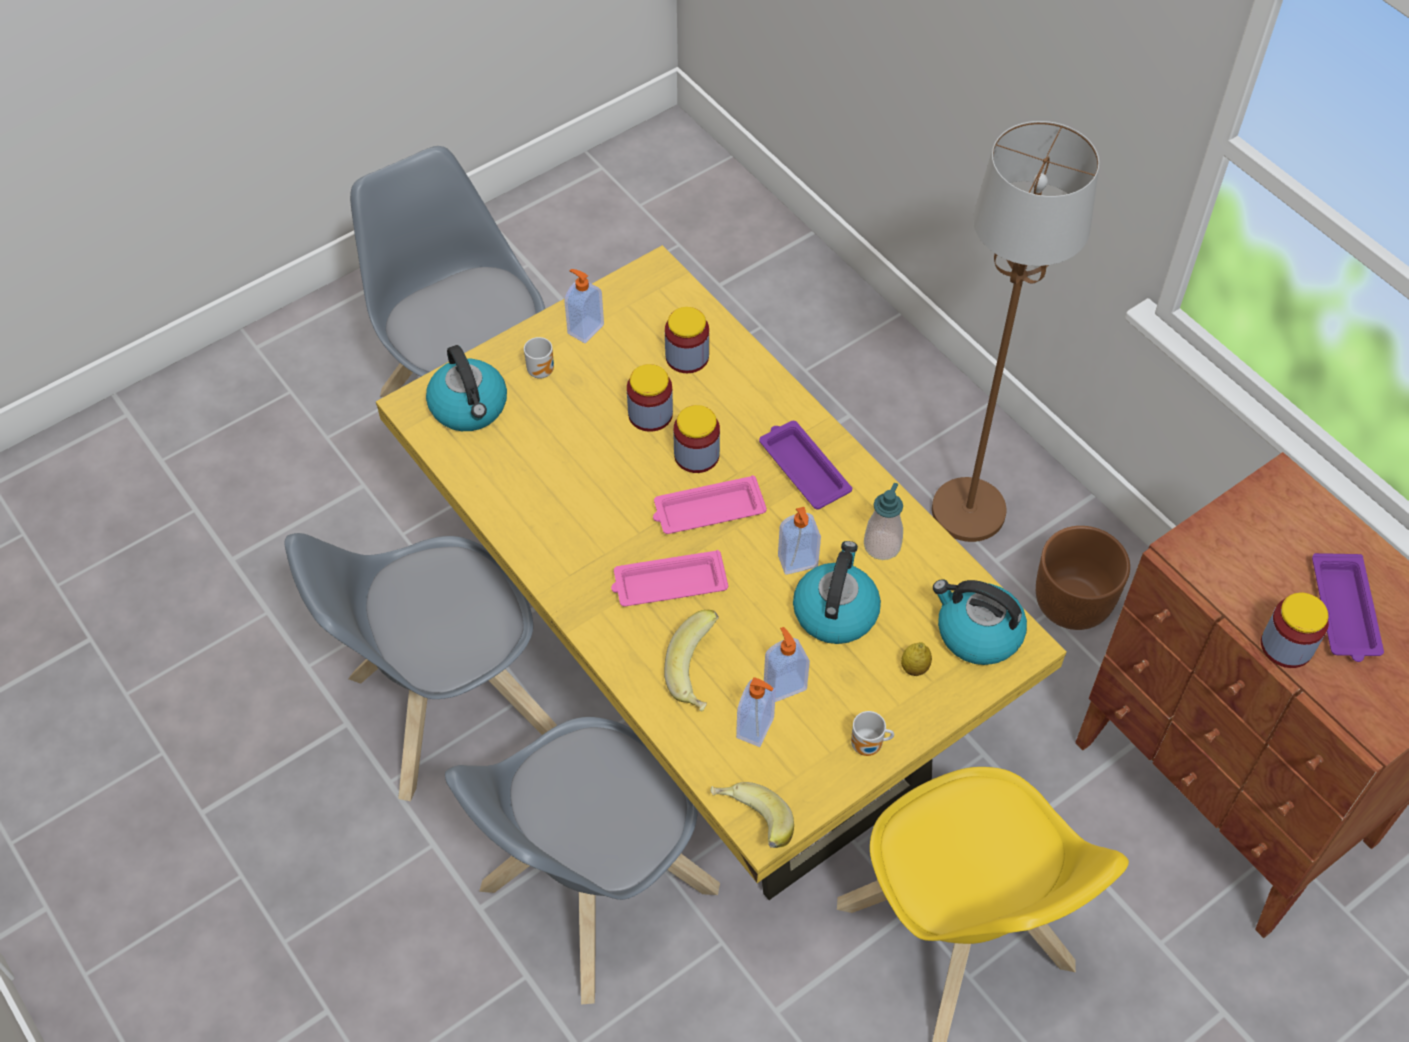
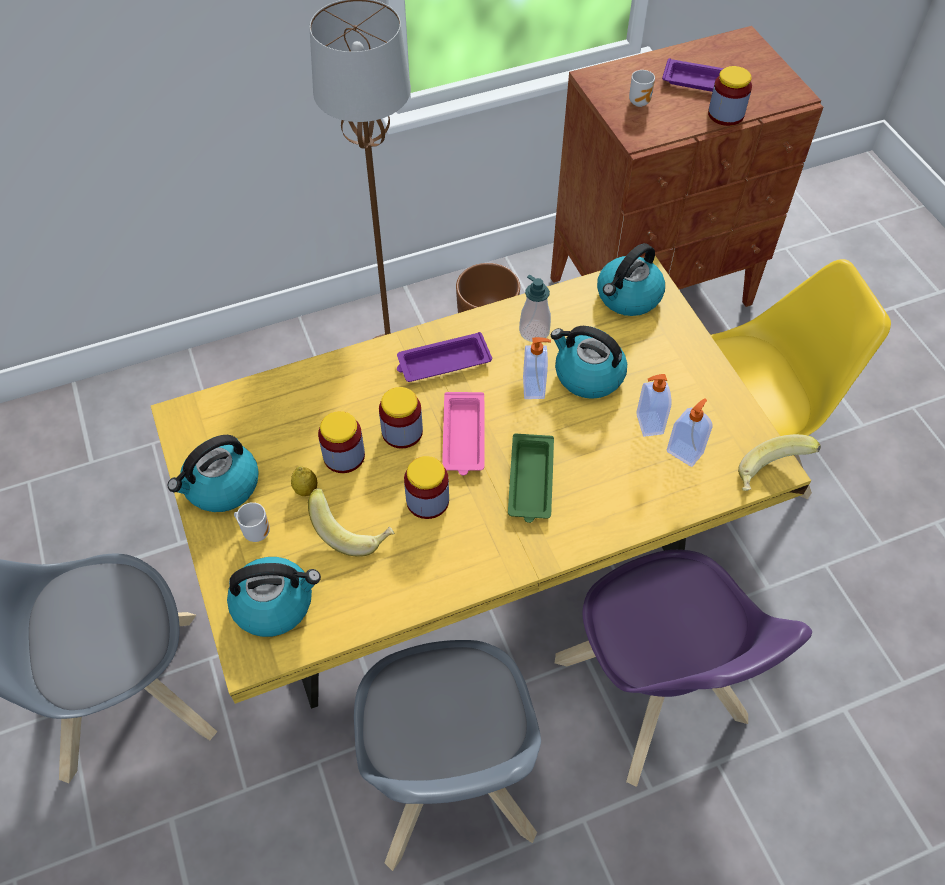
camera: 75 degrees left, 0 degrees up
(584, 329) = (221, 486): soap dispenser -> kettle
(593, 892) = (652, 694): grey chair -> purple chair
(668, 584) = (530, 482): pink tray -> green tray
(687, 357) = (291, 415): jar -> jar (427, 500)
(699, 674) = (626, 479): banana -> banana (353, 531)
(868, 747) = (714, 385): mug -> mug (640, 102)
(914, 668) = (650, 340): lemon -> lemon (306, 489)

